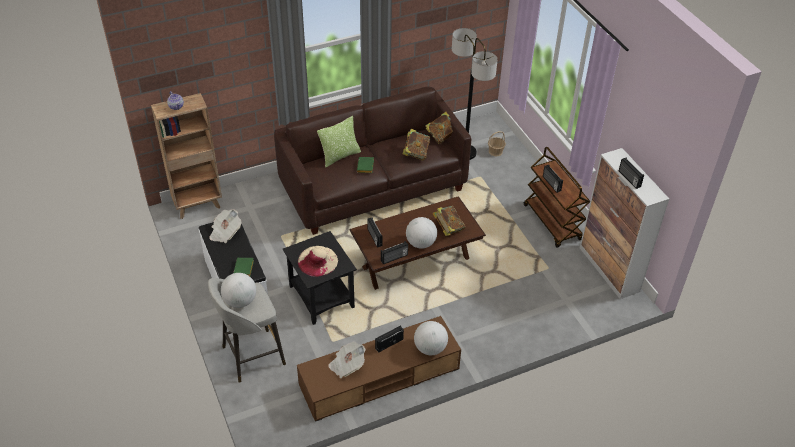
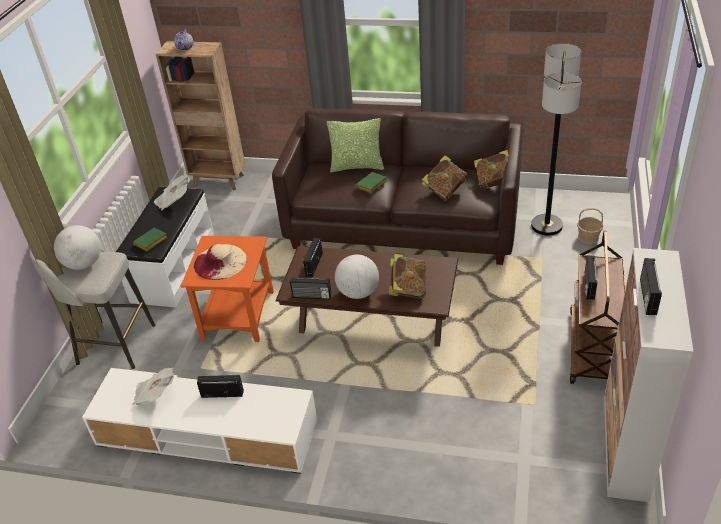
camera: 40 degrees right, 5 degrees down
(320, 297) = (237, 315): black side table -> orange side table
(379, 377) = (207, 433): brown tv stand -> white tv stand
(430, 348) = (261, 423): globe -> none

